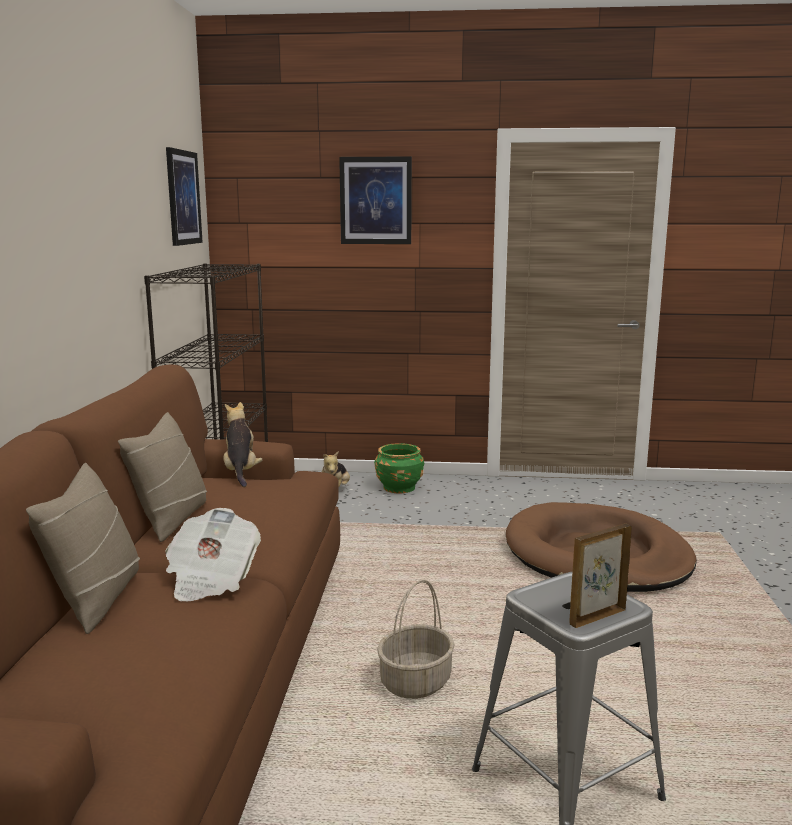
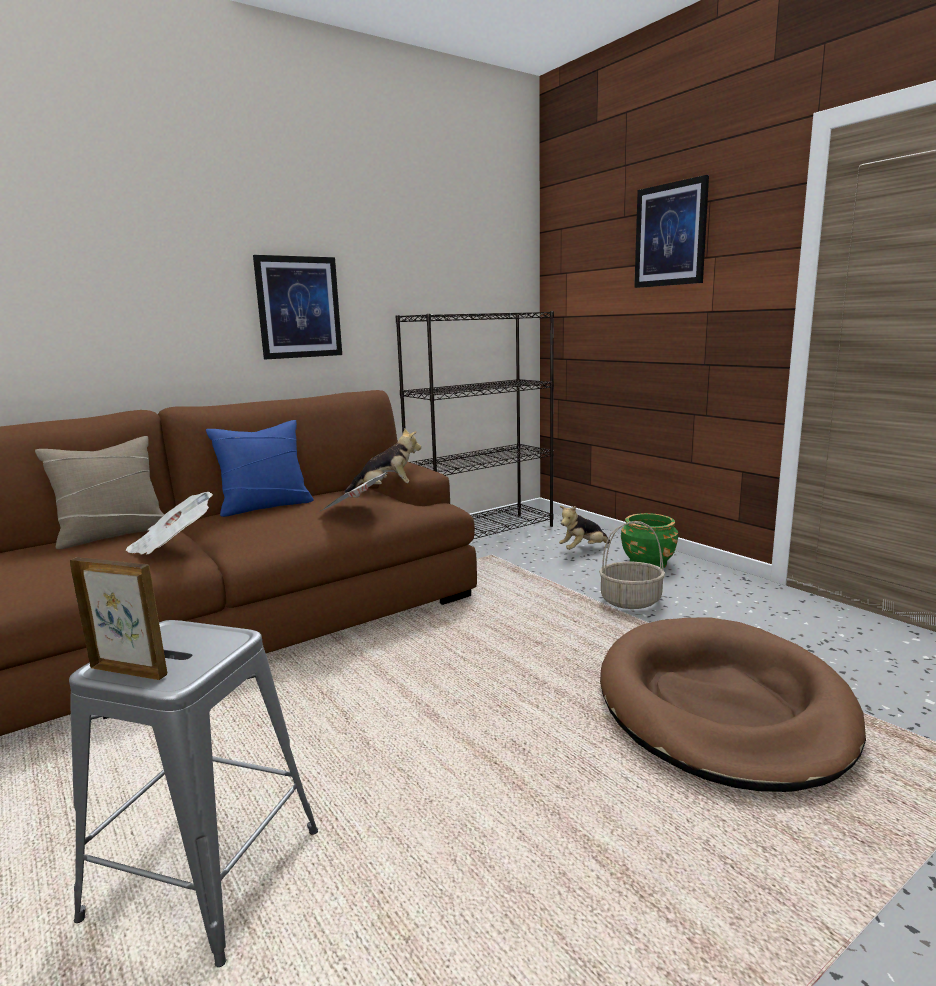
camera: 50 degrees right, 0 degrees up
(171, 519) = (265, 506): beige pillow -> blue pillow
(183, 197) = (486, 250): picture -> picture (299, 307)
(241, 472) = (386, 490): plush toy -> plush toy turned 45 degrees clockwise
(278, 496) = (354, 510): none -> newspaper
(415, 682) = (312, 716): basket -> basket (630, 601)

